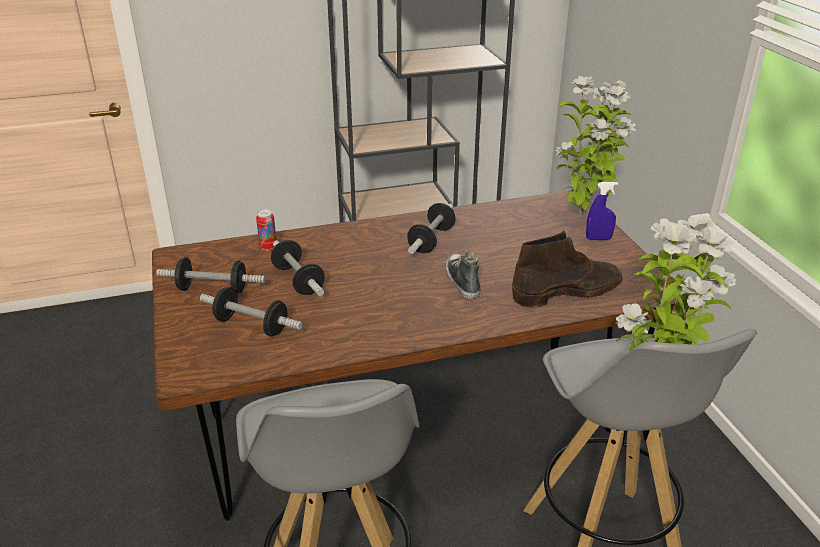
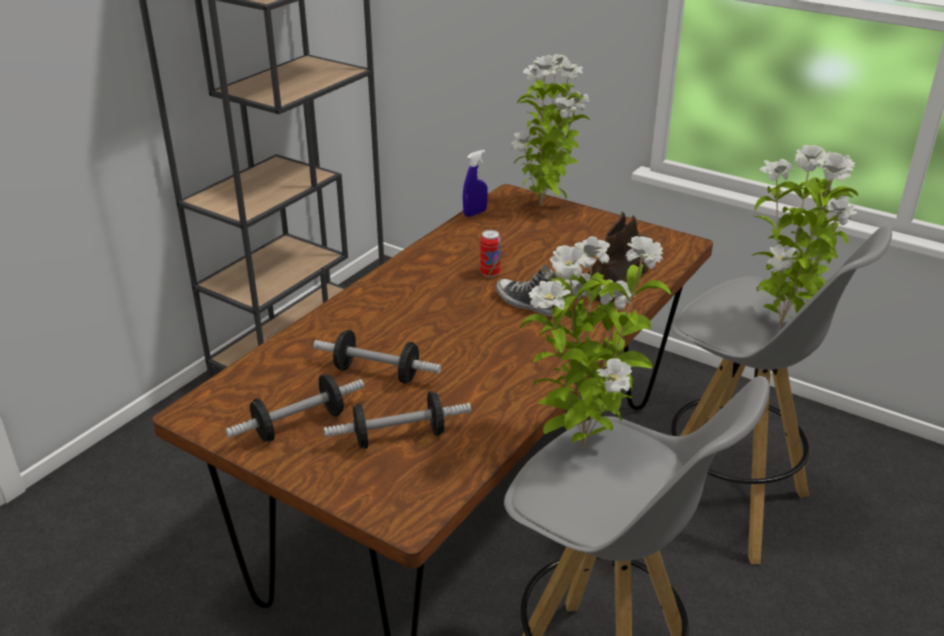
camera: 40 degrees left, 0 degrees up
(268, 247) = (291, 356): can -> can (490, 273)
(350, 392) = (582, 444): none -> potted plant
(431, 240) = (447, 279): dumbbell -> none
(598, 239) = (582, 220): blue spray bottle -> blue spray bottle (475, 213)

